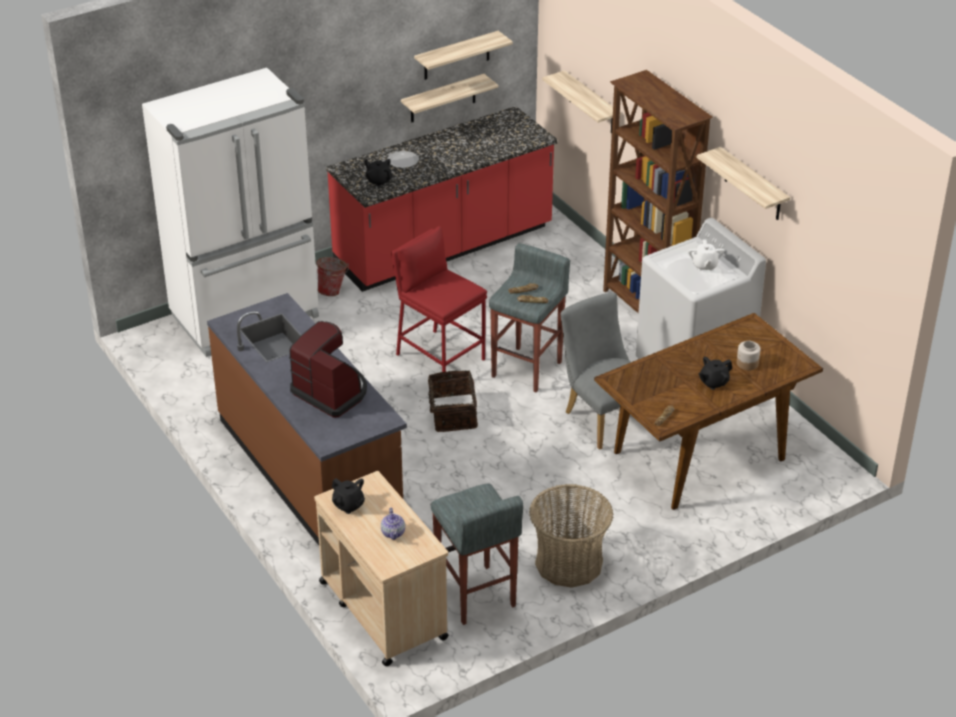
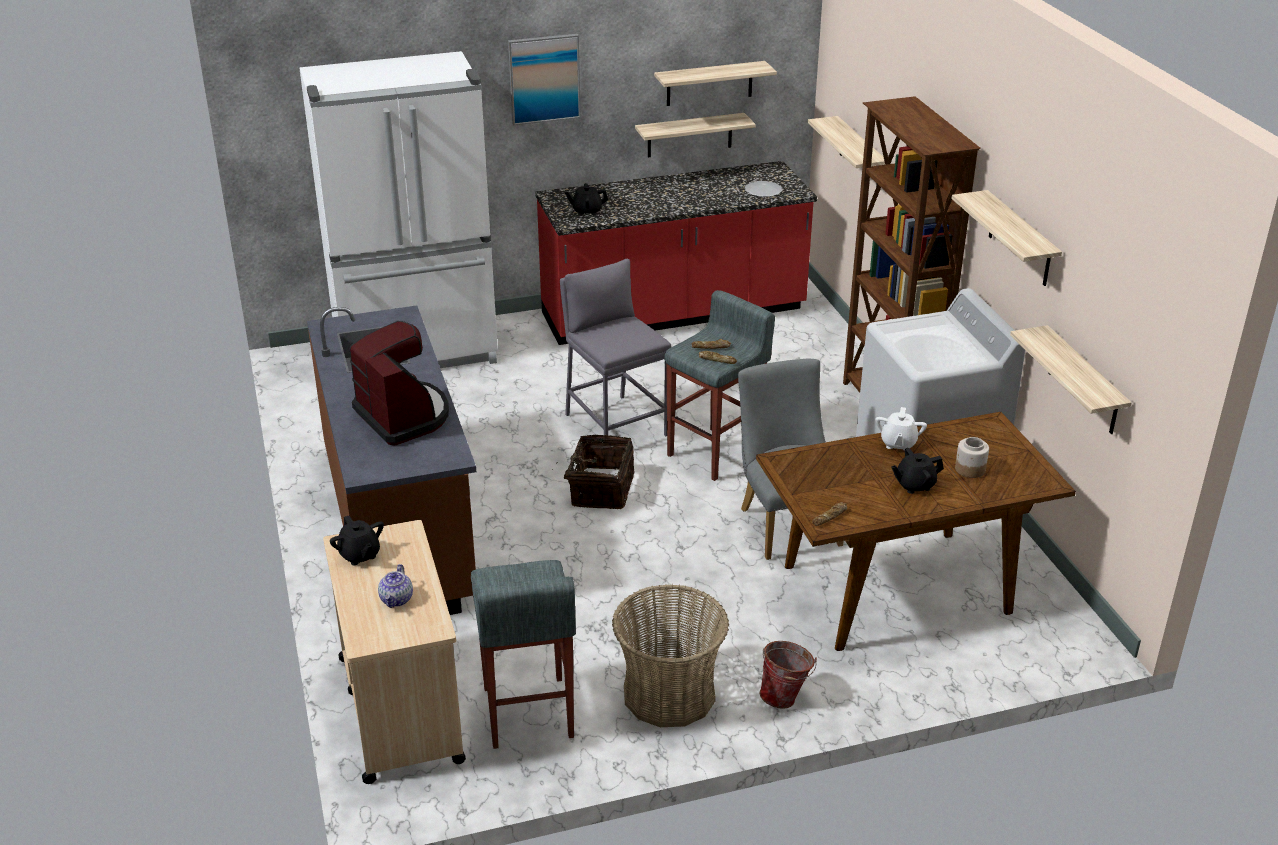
camera: 15 degrees right, 5 degrees down
(330, 76) = (544, 79): none -> picture
(333, 291) = (527, 340): bucket -> bucket (785, 697)
(378, 181) = (586, 211): black teapot -> black teapot turned 60 degrees counterclockwise
(402, 161) = (624, 196): plate -> plate (763, 191)
(440, 357) = (615, 424): red stool -> grey stool
(704, 265) = (944, 343): white teapot -> white teapot (898, 443)
(816, 288) = (1084, 382): none -> shelf

